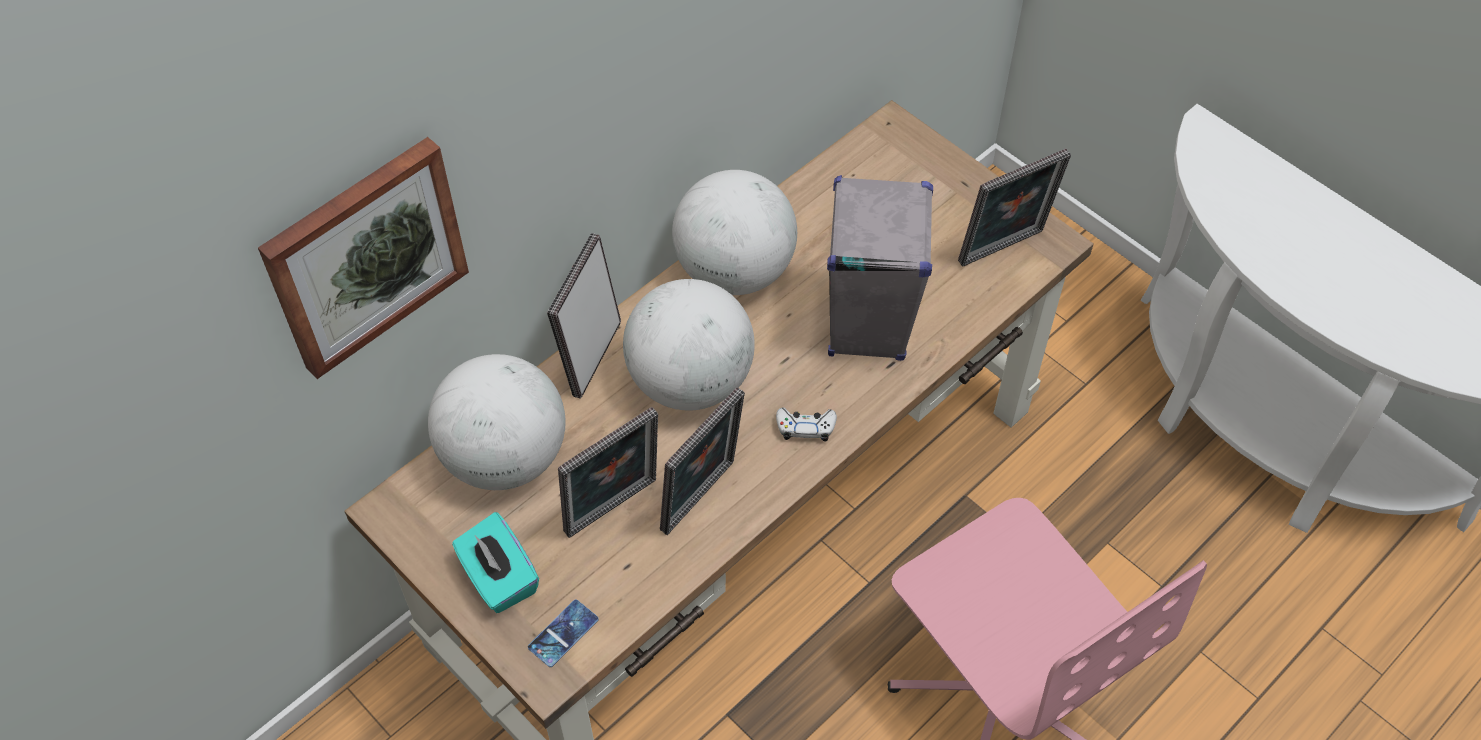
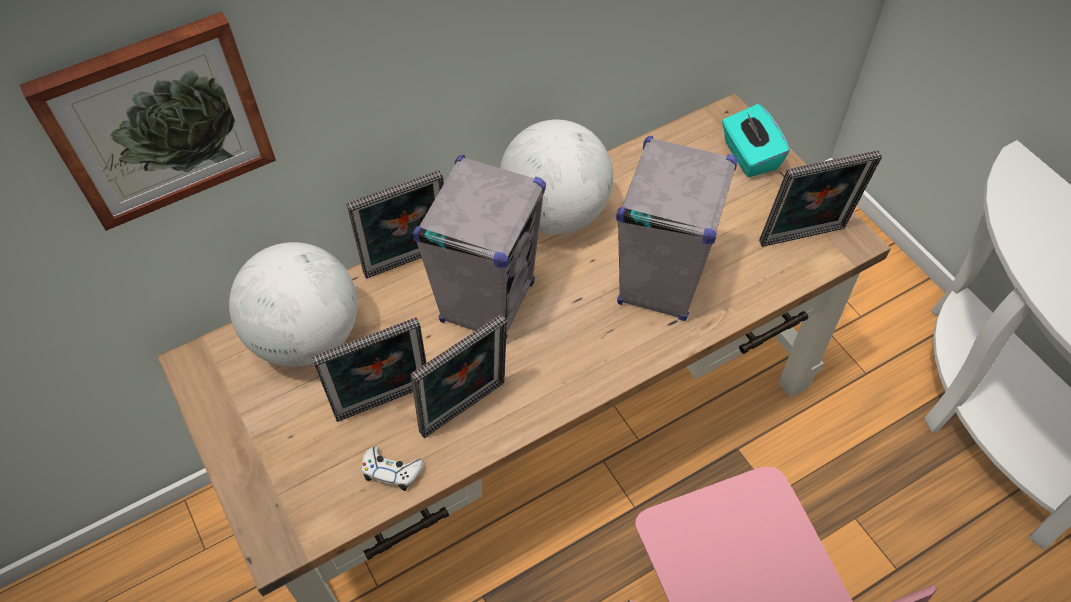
camera: 15 degrees right, 0 degrees up
(499, 578) = (264, 445): turquoise tissue box -> turquoise tissue box (749, 156)
(563, 633) = (302, 510): phone -> none
(591, 356) = (409, 264): picture frame -> picture frame turned 150 degrees counterclockwise
(690, 381) = (487, 302): globe -> grey speaker
(805, 427) = (579, 364): white game controller -> white game controller (392, 471)

